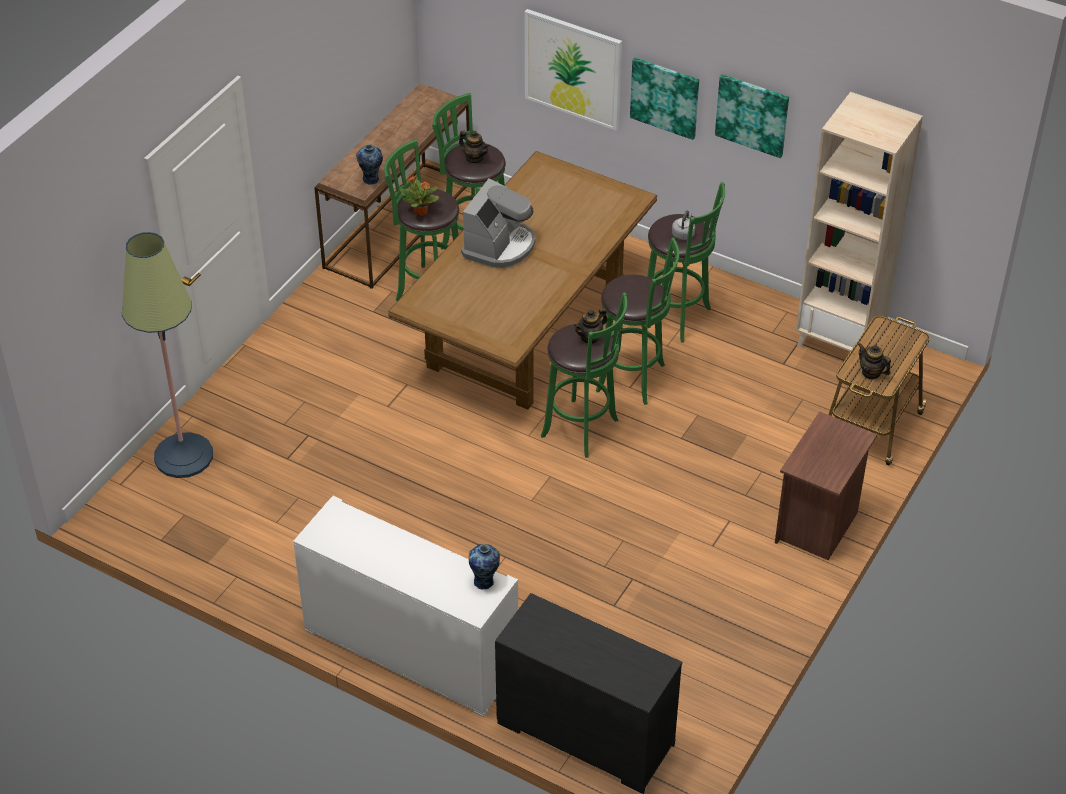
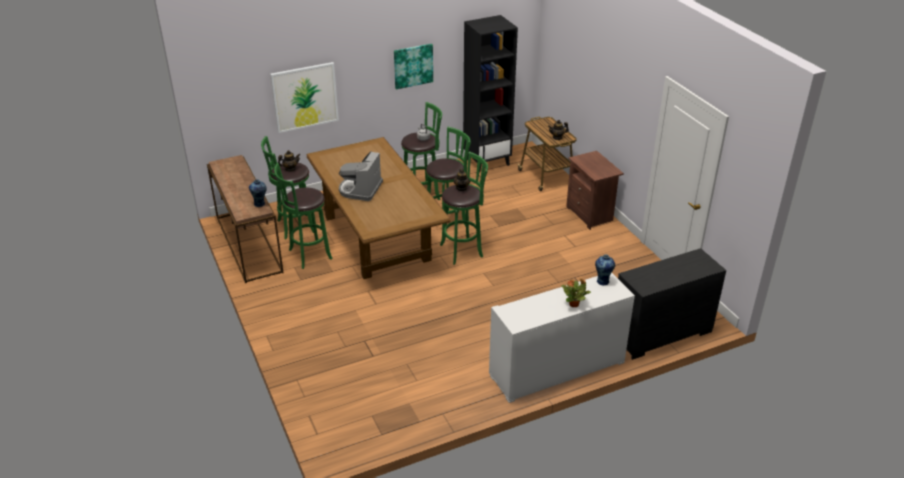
camera: 55 degrees left, 10 degrees down
(183, 456) = (324, 396): floor lamp -> none
(421, 212) = (307, 199): potted plant -> potted plant (574, 304)
(499, 246) = (360, 189): coffee machine -> coffee machine turned 135 degrees counterclockwise
(665, 97) = (363, 83): picture -> none
(840, 340) = (487, 162): beige bookcase -> black bookcase

